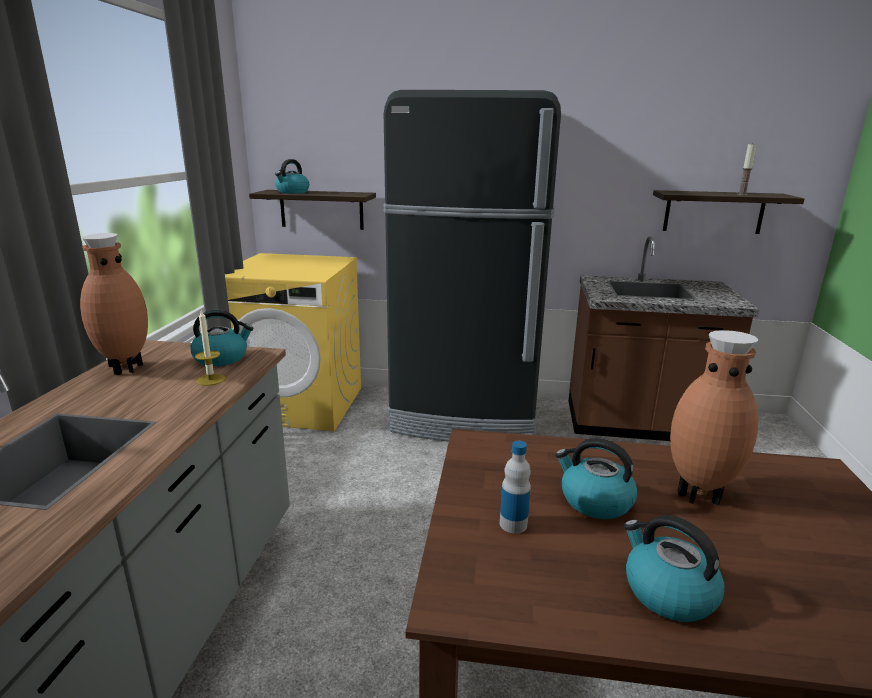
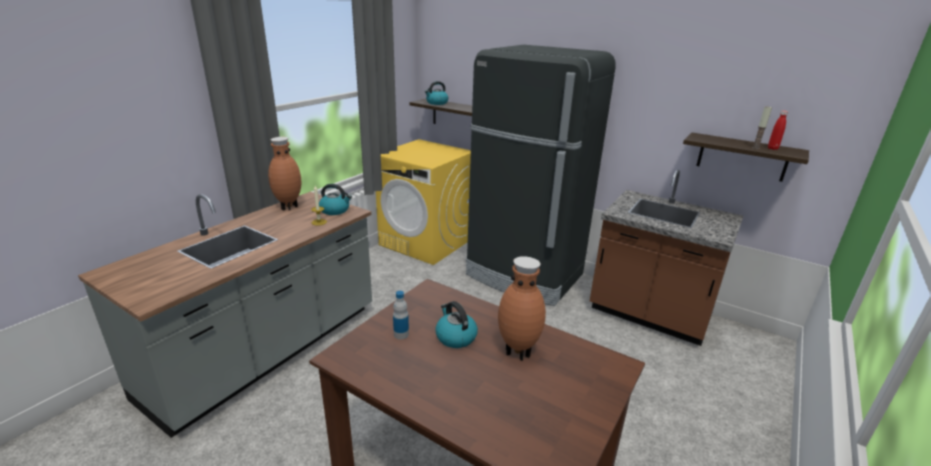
camera: 25 degrees right, 5 degrees up
(667, 592) = (435, 387): kettle -> none
(755, 194) = (772, 148): none -> red bottle

